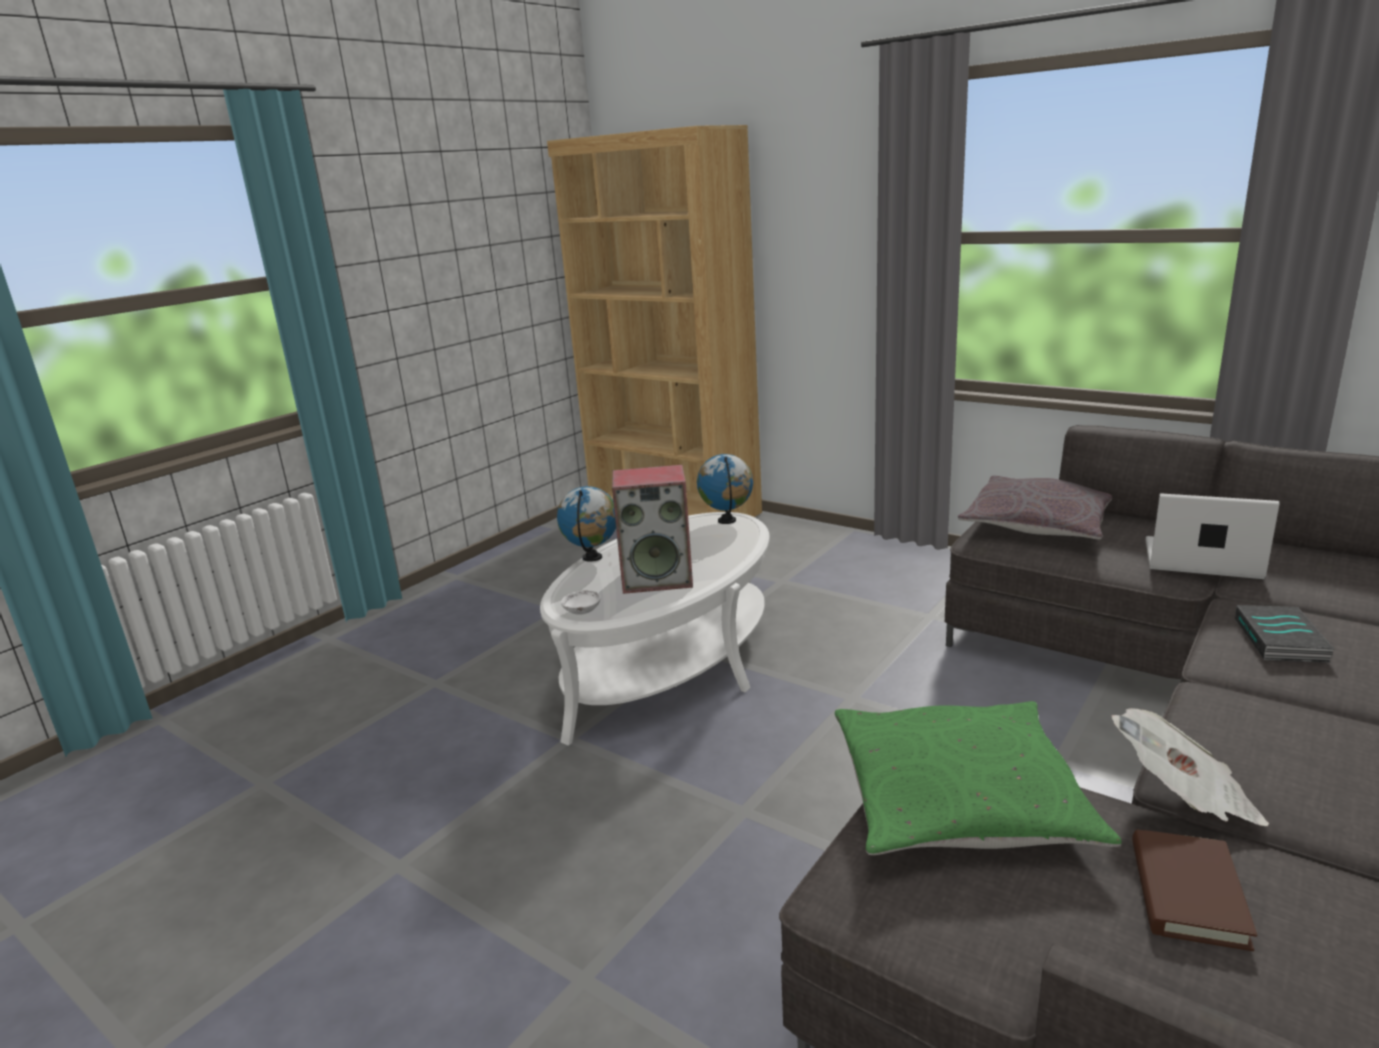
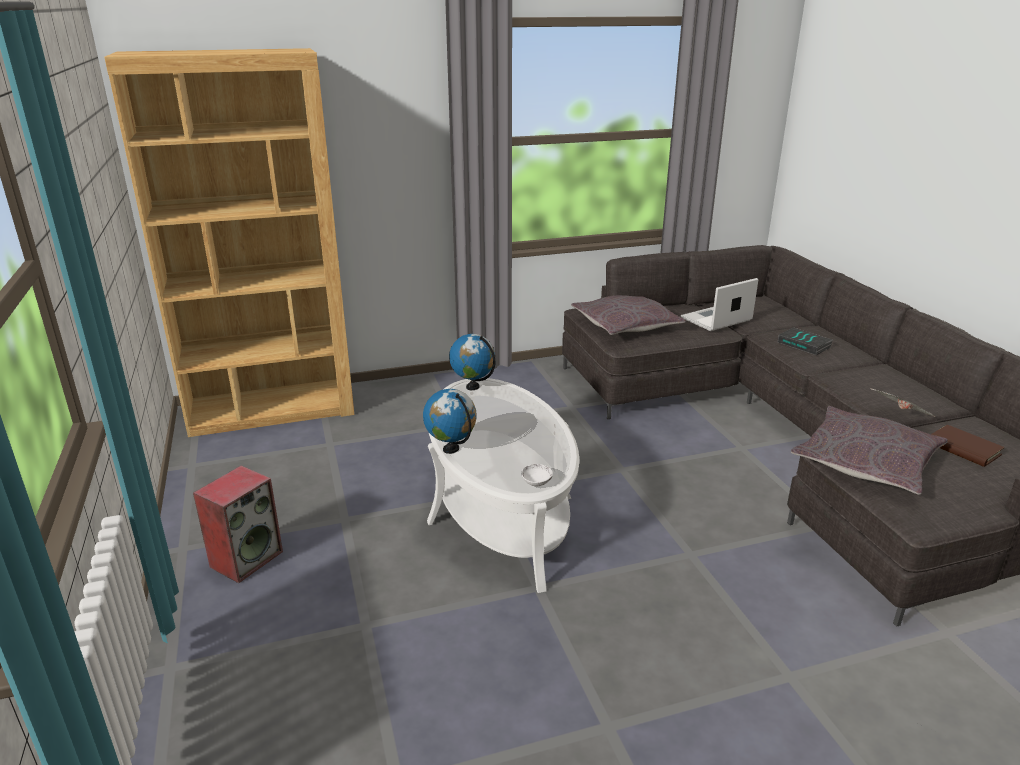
camera: 55 degrees left, 5 degrees up
(658, 578) = (526, 440): speaker -> speaker (247, 558)
(959, 798) = (866, 461): green pillow -> grey pillow

